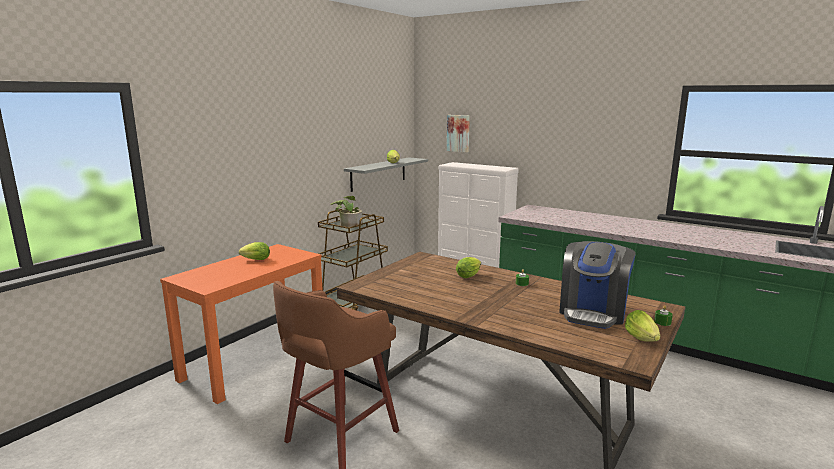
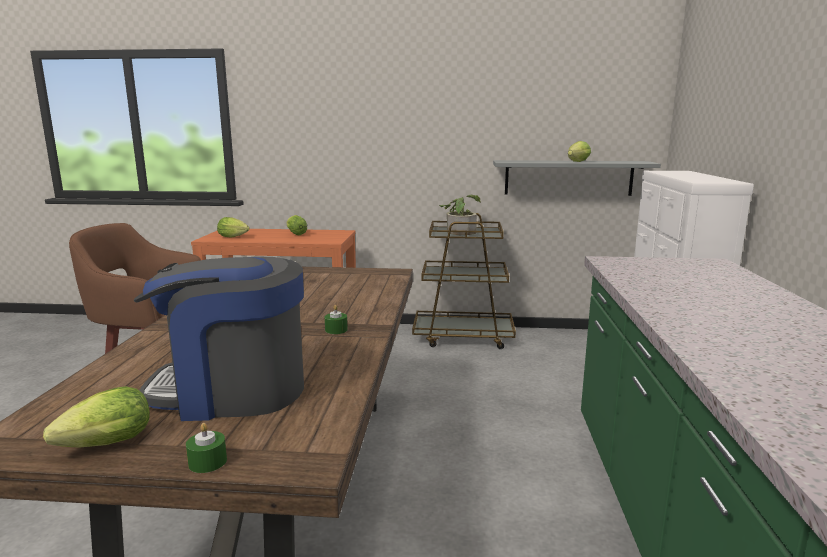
camera: 60 degrees right, 0 degrees up
(458, 133) = (705, 118): picture -> none
(469, 275) = (340, 301): lettuce -> lettuce (234, 237)

